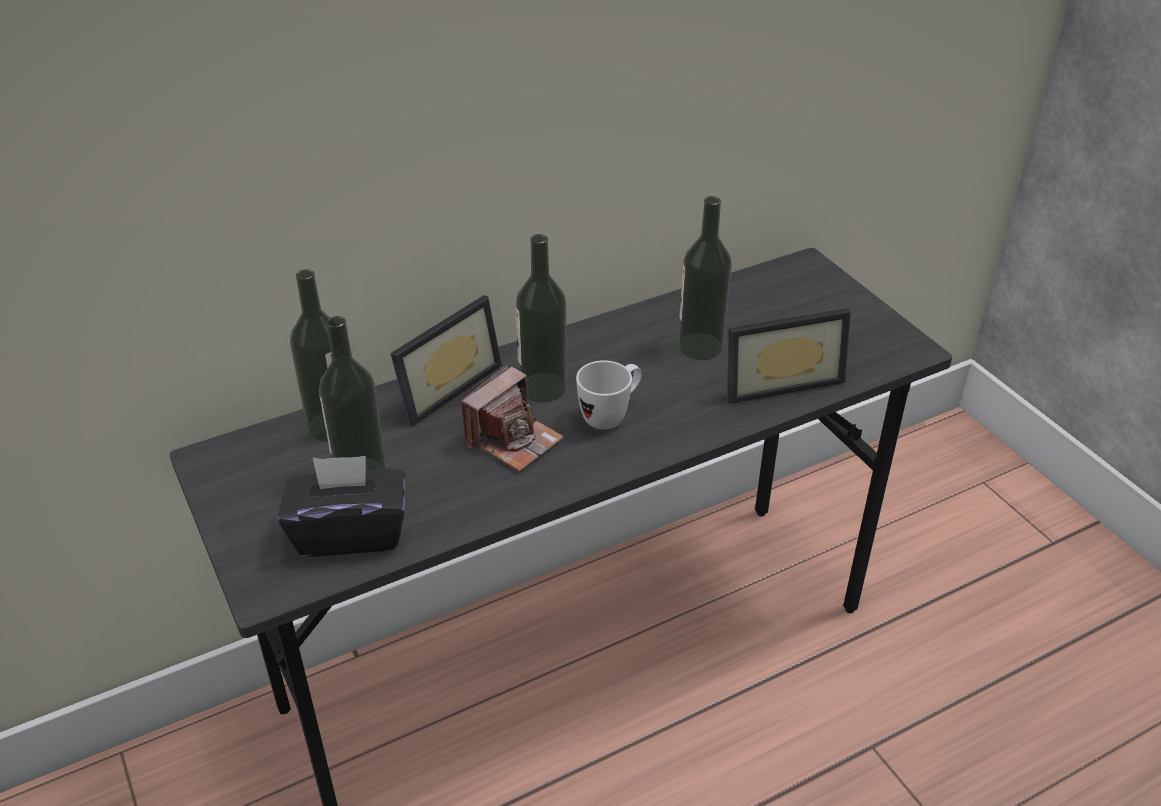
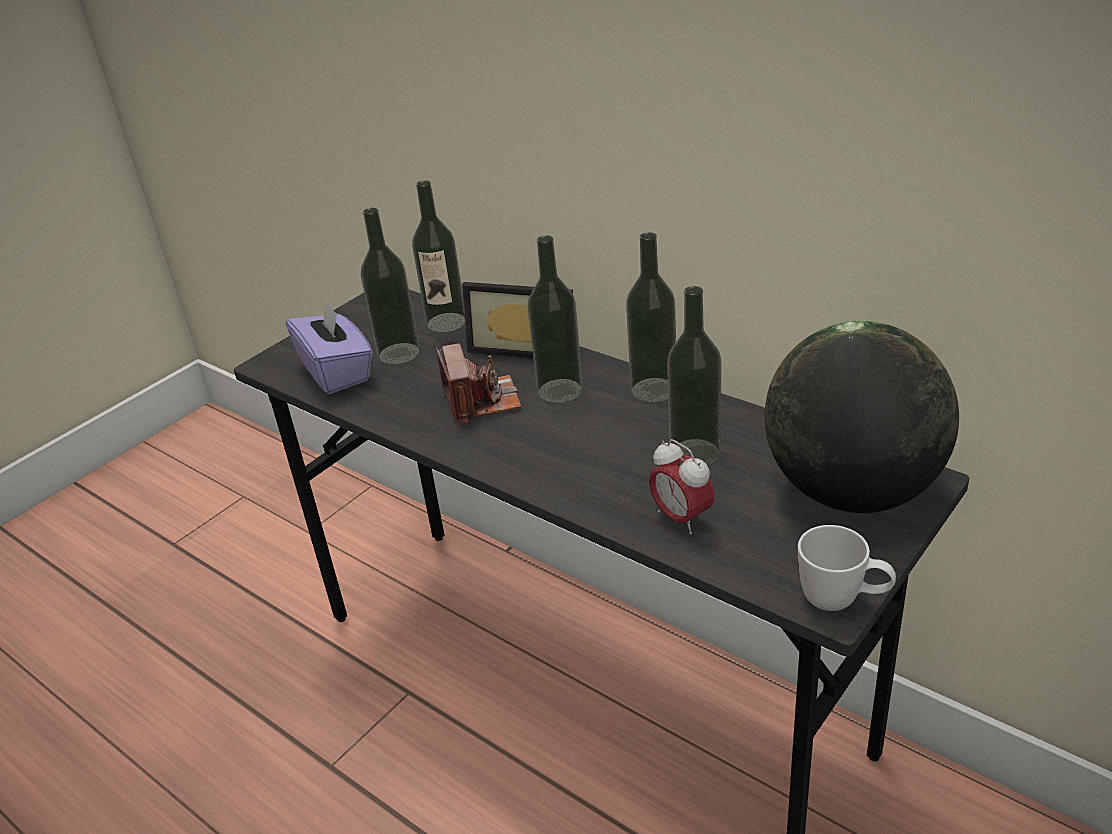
camera: 70 degrees right, 5 degrees down
(350, 532) = (337, 372): black tissue box -> purple tissue box
(513, 439) = (481, 400): camera -> camera turned 120 degrees counterclockwise
(591, 337) = (653, 390): none -> bottle
(611, 415) = (547, 436): white mug -> white mug (842, 601)
(778, 380) = (681, 518): picture frame -> alarm clock
(798, 295) = (852, 491): none -> globe

